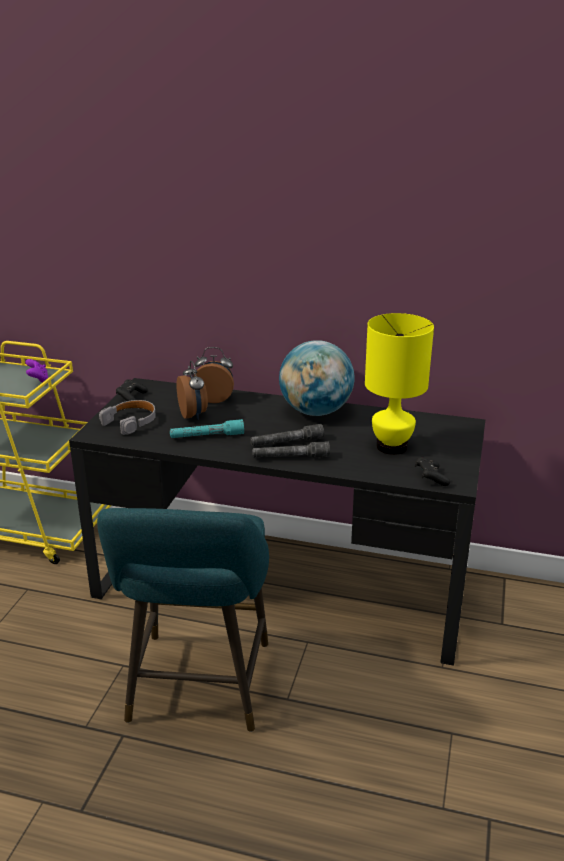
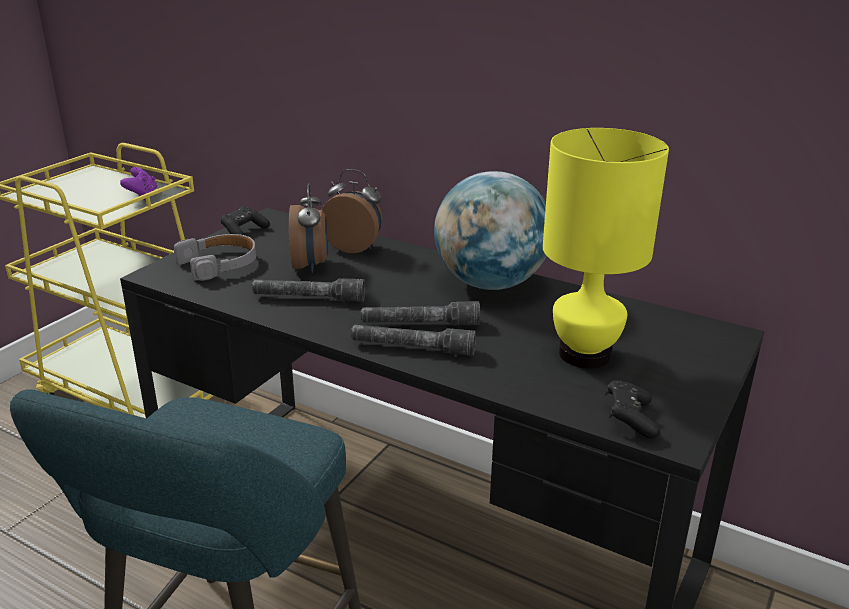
camera: 15 degrees right, 0 degrees up
(207, 436) = (308, 298): turquoise flashlight -> grey flashlight

